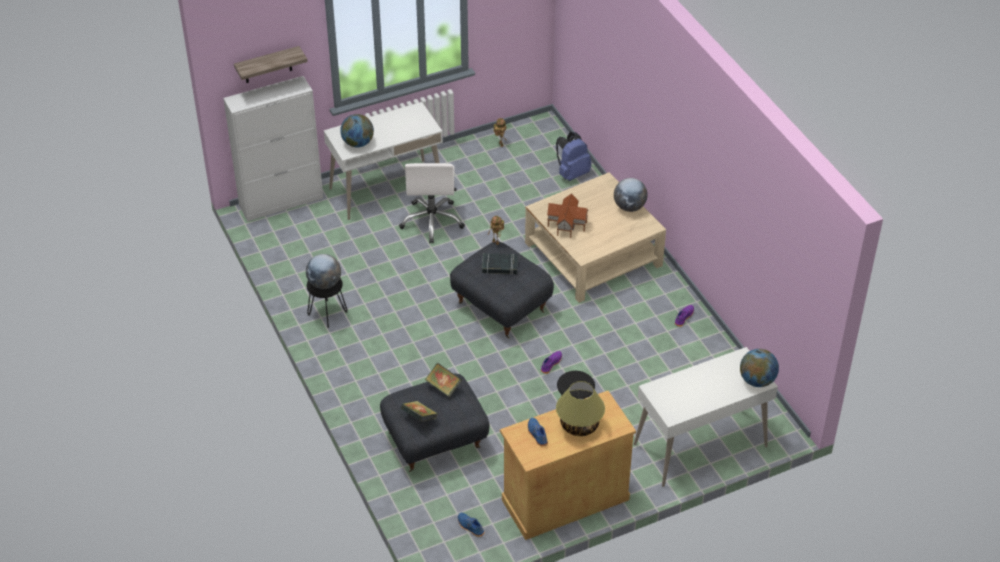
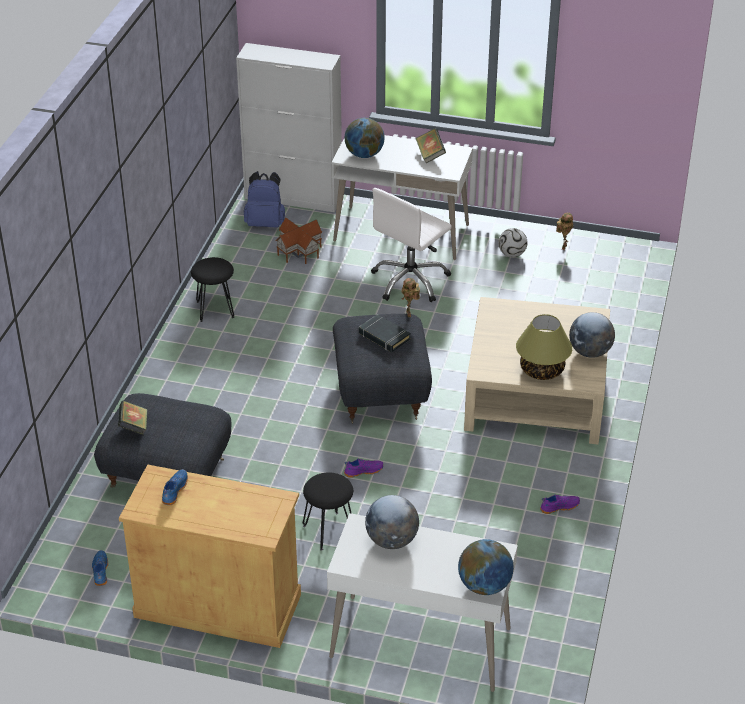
camera: 40 degrees right, 5 degrees down
(267, 65) = (301, 25): shelf -> none
(324, 284) = (209, 269): globe -> globe (392, 540)
(443, 386) = (191, 413): book -> book (430, 154)
(474, 167) = (512, 254): none -> football
(566, 224) = (502, 333): toy house -> toy house (299, 250)
(572, 173) = (606, 308): blue backpack -> blue backpack (266, 223)
(579, 425) = (225, 507): table lamp -> table lamp (541, 370)

